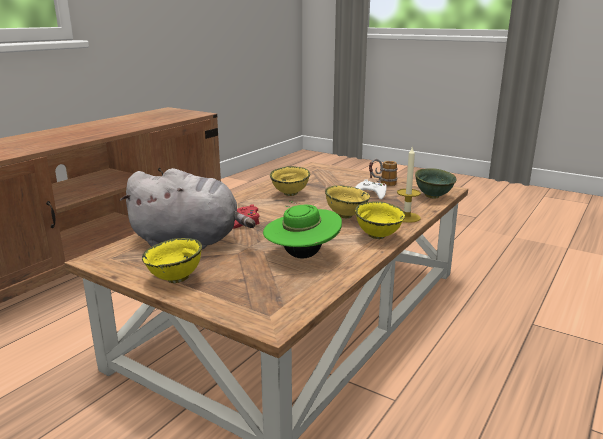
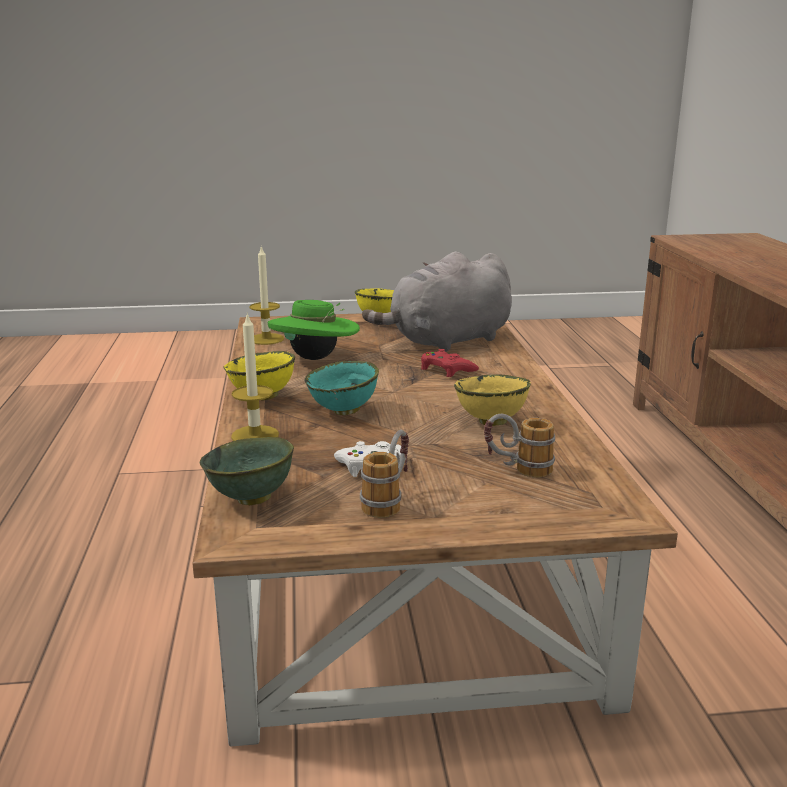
camera: 140 degrees right, 0 degrees up
(305, 291) = (266, 339): none -> candle
(321, 180) = (517, 471): none -> mug
(346, 215) = (344, 412): yellow bowl -> turquoise bowl

